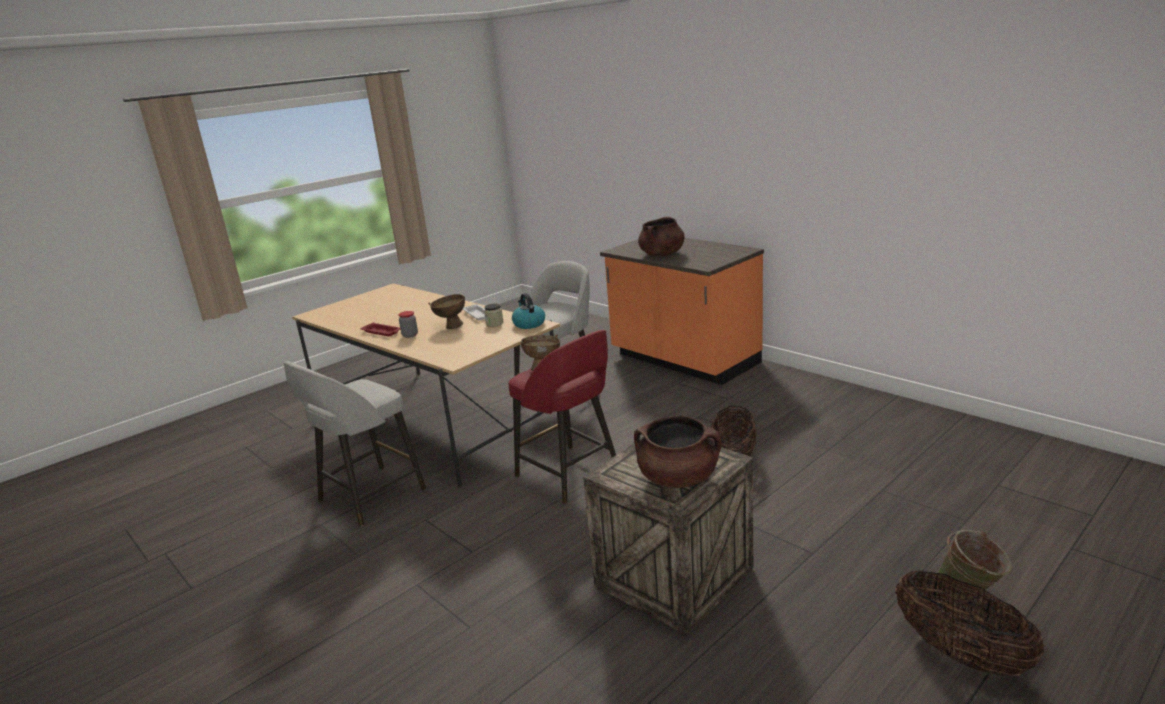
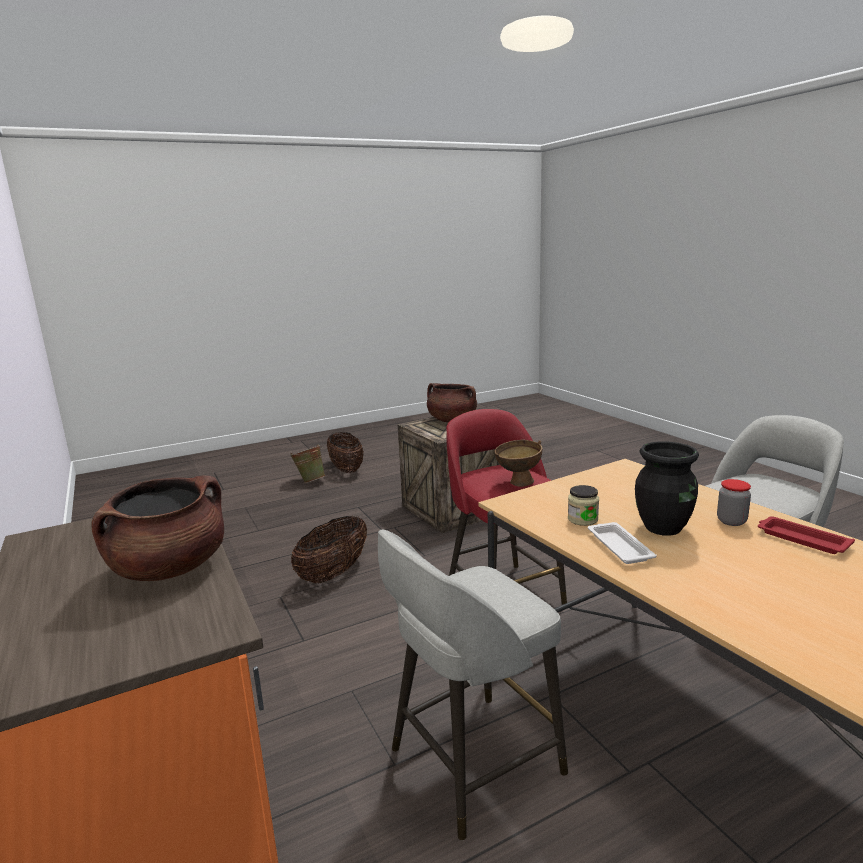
camera: 165 degrees left, 5 degrees down
(450, 326) = (663, 527): brown bowl -> black vase
(528, 324) = (525, 508): kettle -> none

